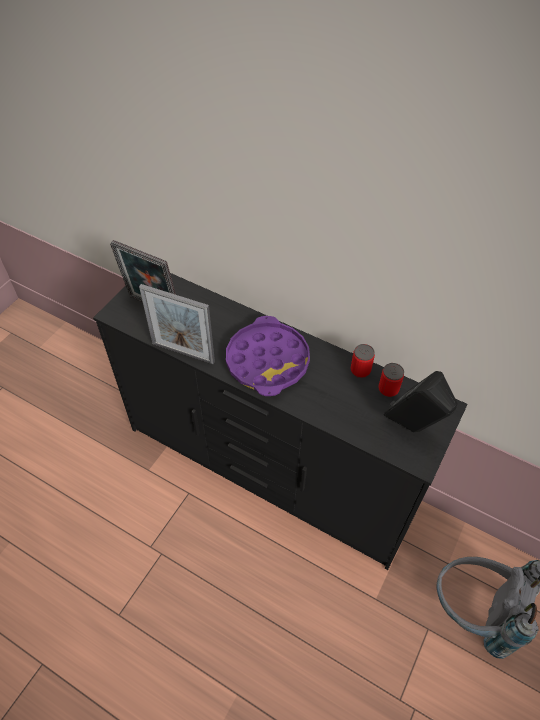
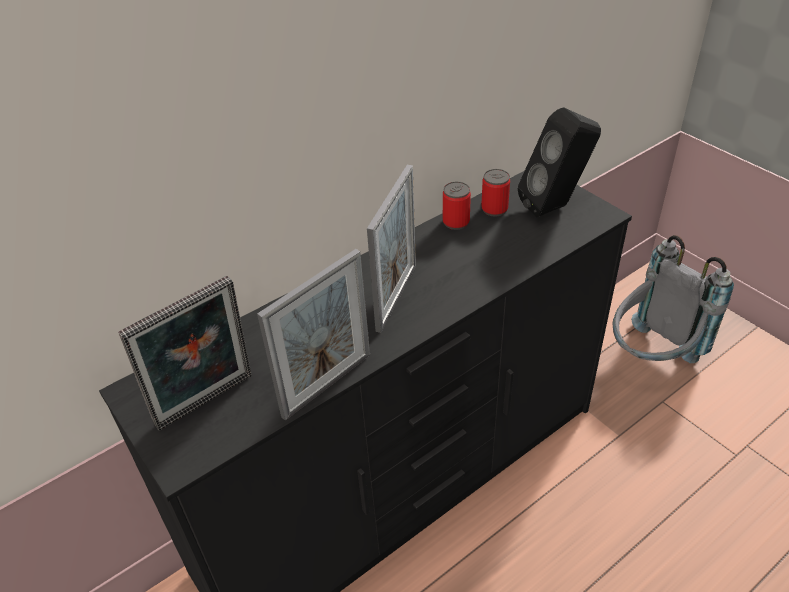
camera: 65 degrees left, 10 degrees down
(267, 361) = (396, 297): purple tray -> picture frame

